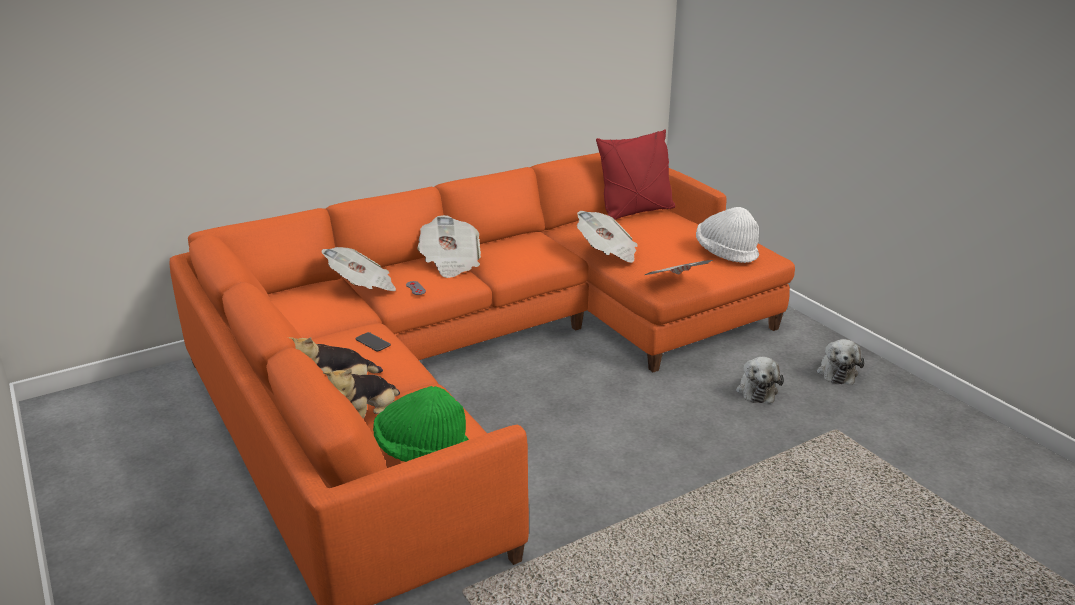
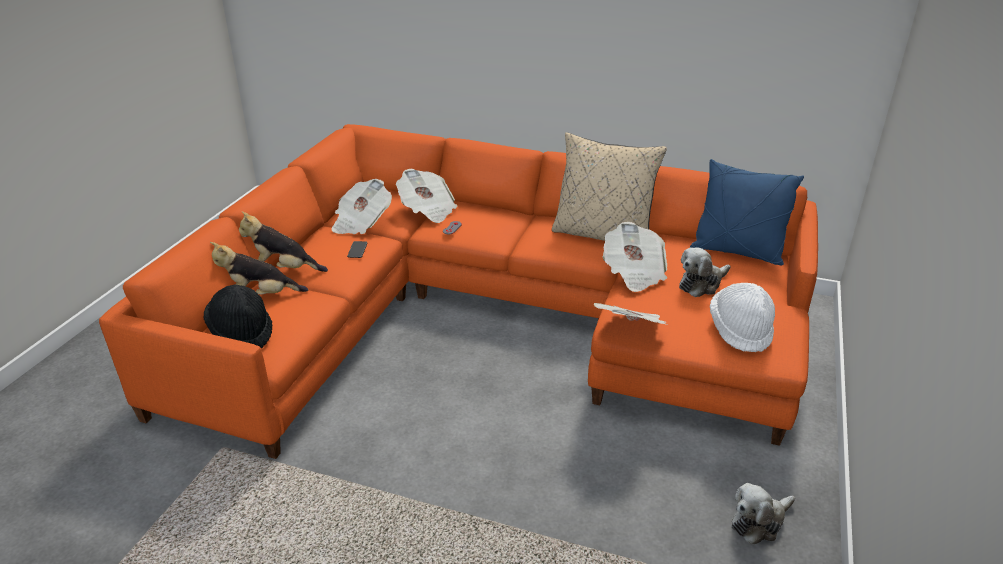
camera: 50 degrees right, 5 degrees up
(422, 451) = (242, 333): green hat -> black hat
(450, 263) = (509, 221): newspaper -> newspaper (361, 222)
(534, 240) = (603, 234): none -> beige pillow
(635, 212) = (737, 252): red pillow -> blue pillow
(756, 390) = (648, 478): plush toy -> plush toy (701, 284)

